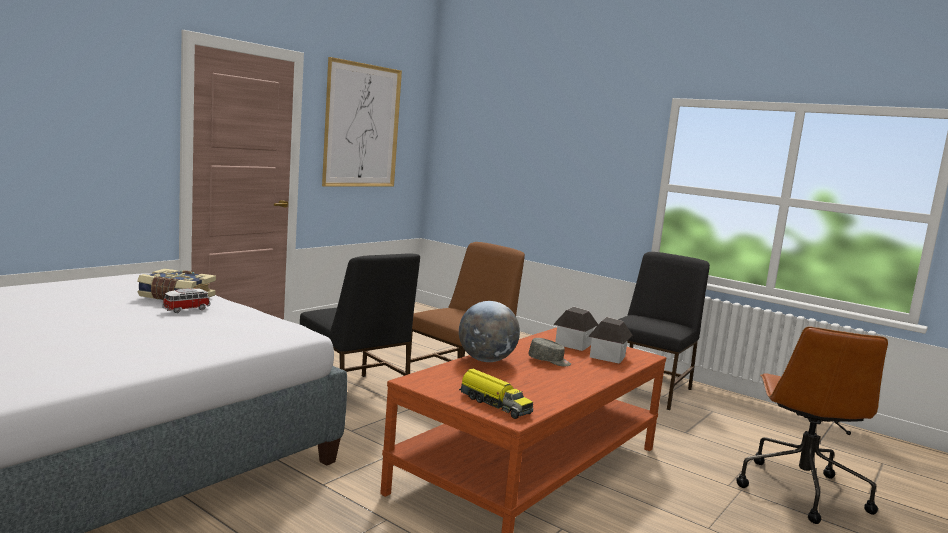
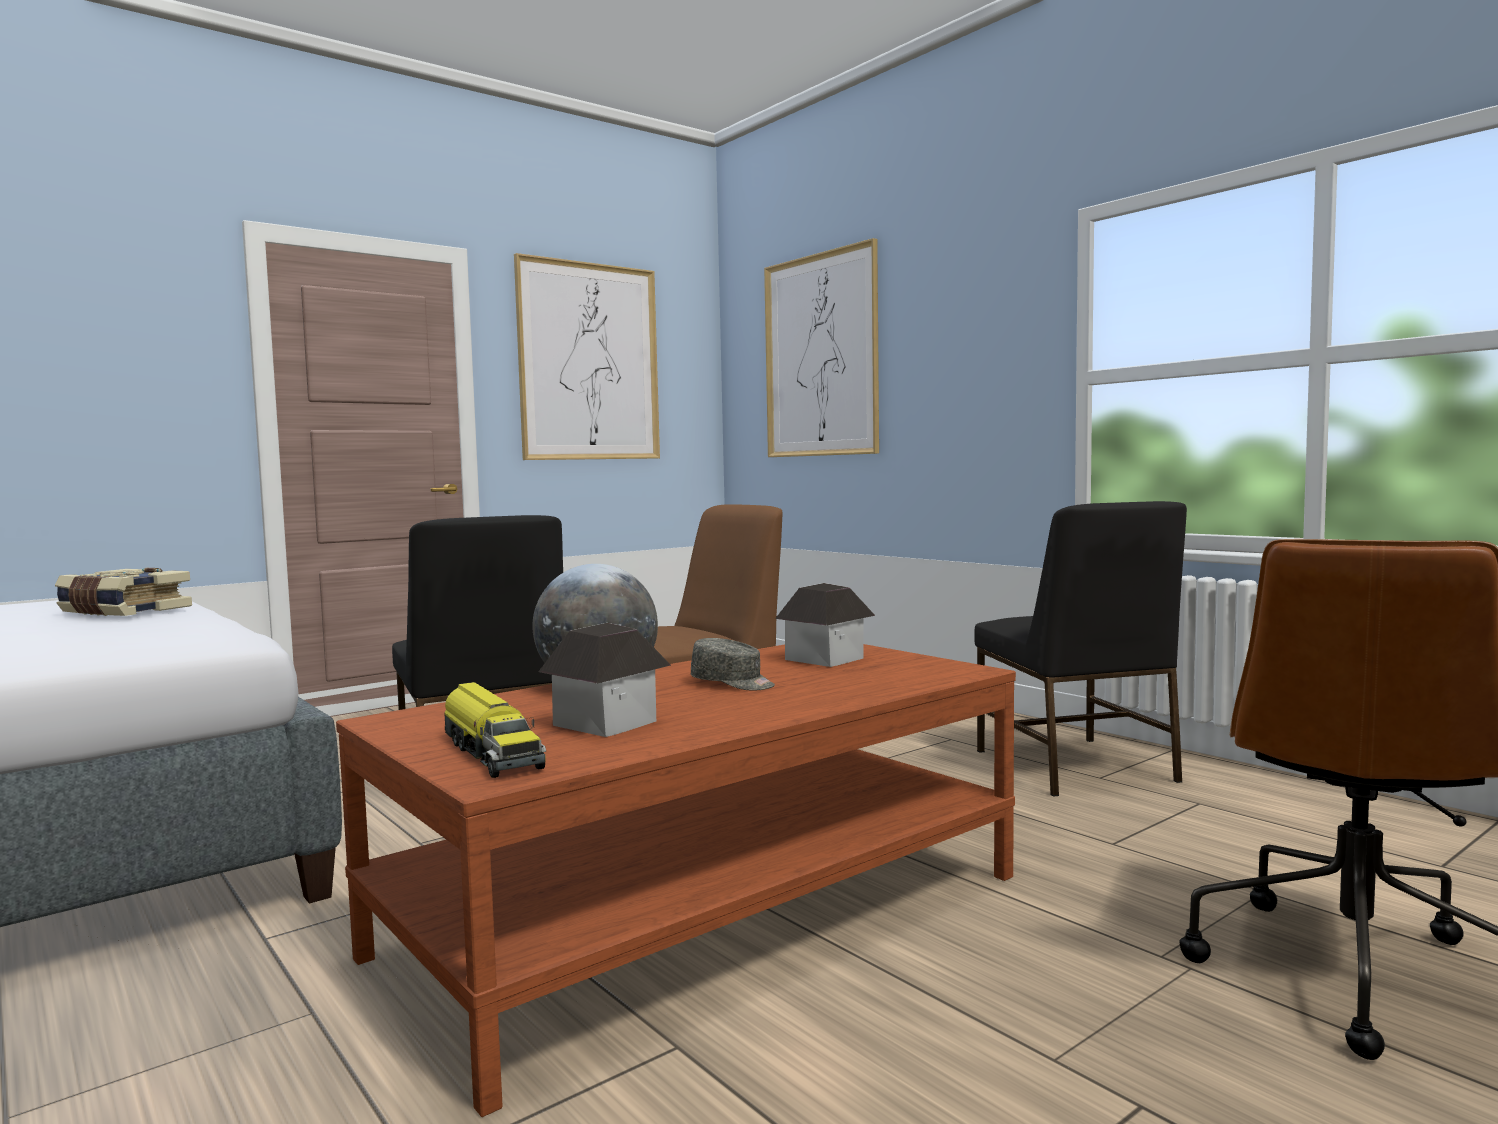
camera: 15 degrees right, 5 degrees down
(187, 309) = (98, 623): toy car -> none
(502, 139) = (820, 356): none -> picture
(607, 356) = (876, 673): toy house -> toy house (606, 723)
(648, 389) = (1074, 767): black chair -> black chair turned 120 degrees clockwise

